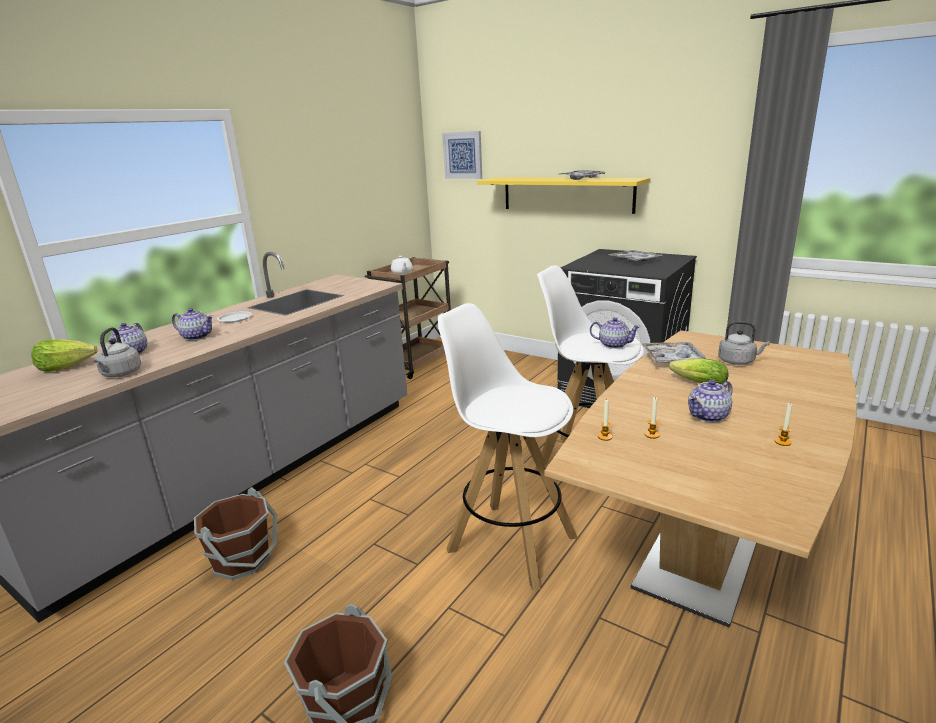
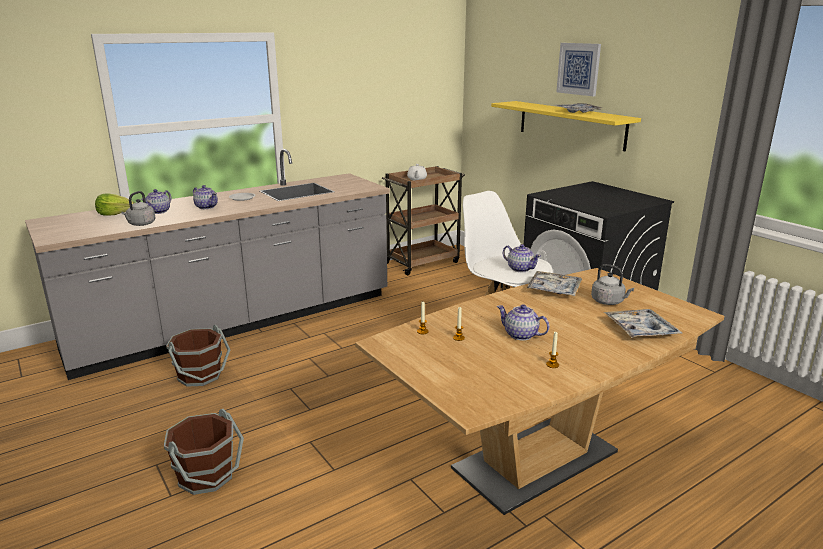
camera: 20 degrees right, 0 degrees up
(463, 155) = (492, 77): picture -> picture (579, 69)
(510, 542) = (387, 413): white stool -> none
(635, 260) = (605, 197): tray -> tray (640, 330)
(696, 383) = (546, 310): lettuce -> none
(709, 416) = (521, 335): teapot -> teapot turned 45 degrees clockwise

